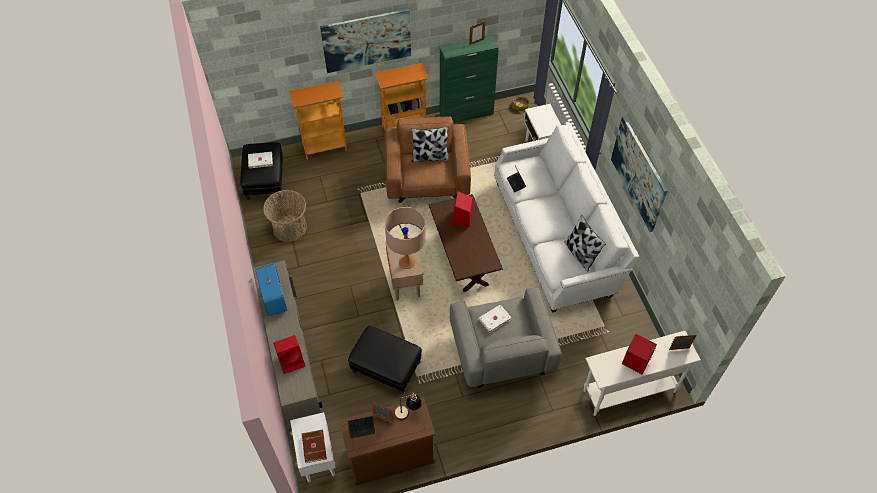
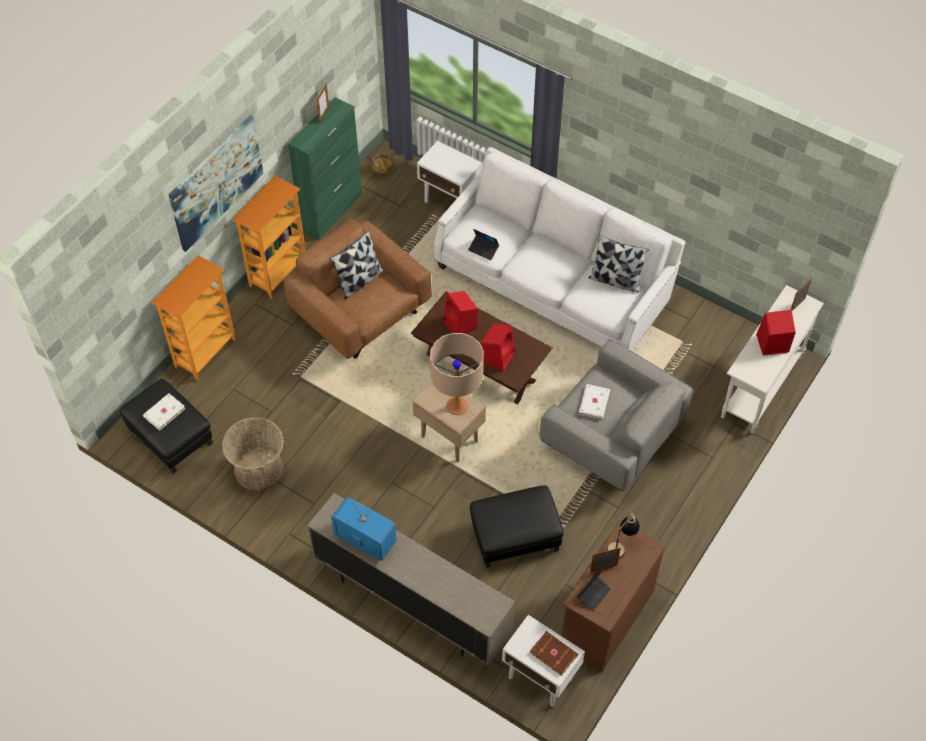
camera: 40 degrees left, 0 degrees up
(292, 360) = (453, 586): red speaker -> red speaker (498, 356)
(638, 173) = (636, 153): picture -> none

